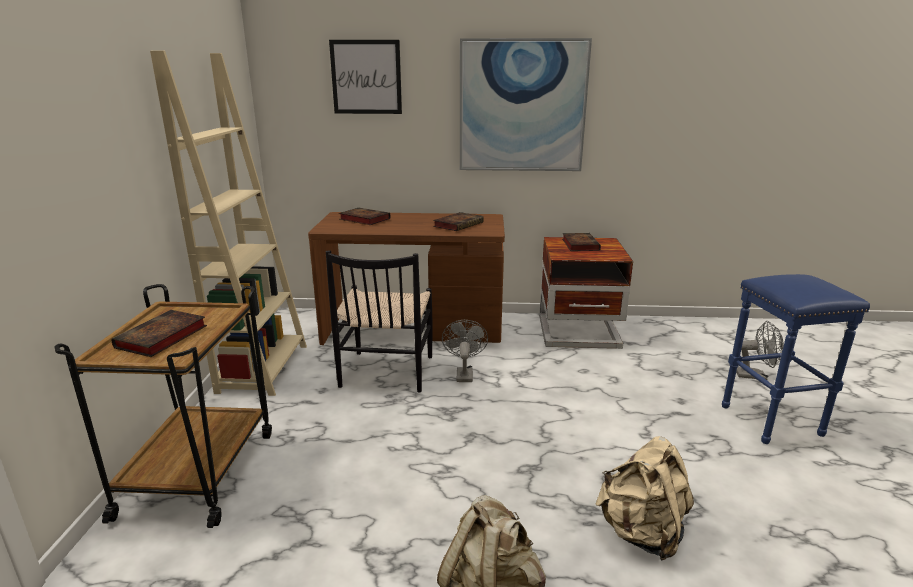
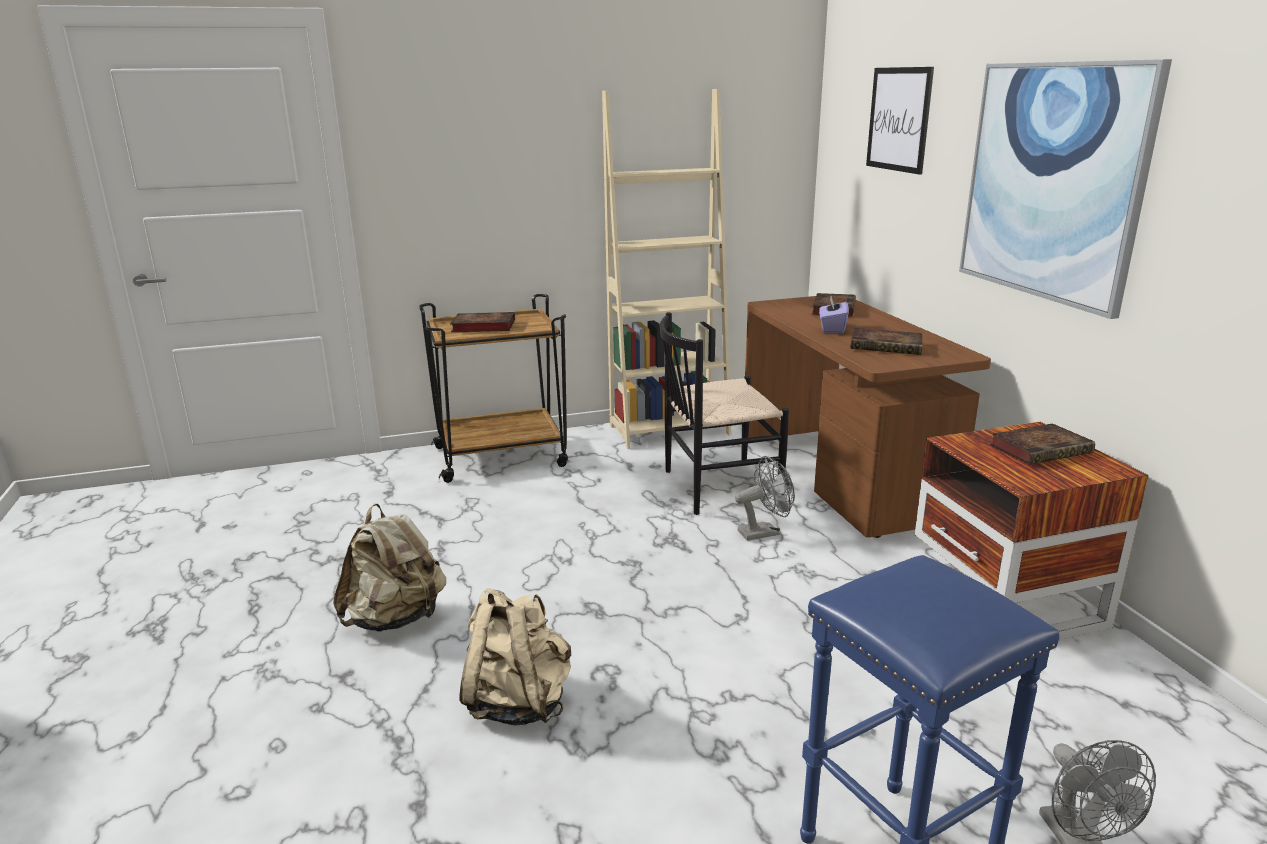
camera: 70 degrees right, 0 degrees up
(407, 227) = (832, 329): none -> purple tissue box

